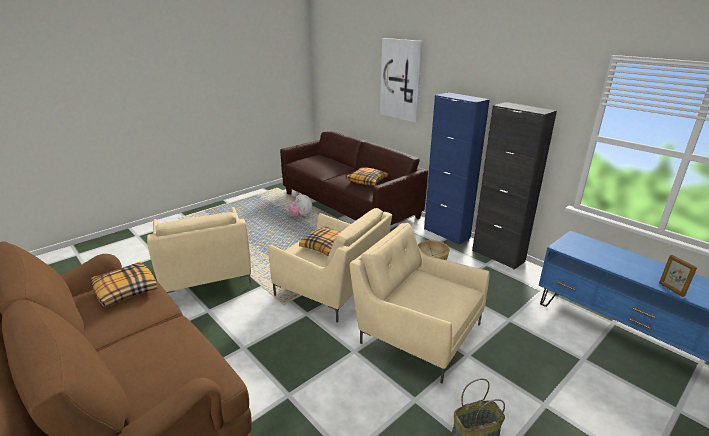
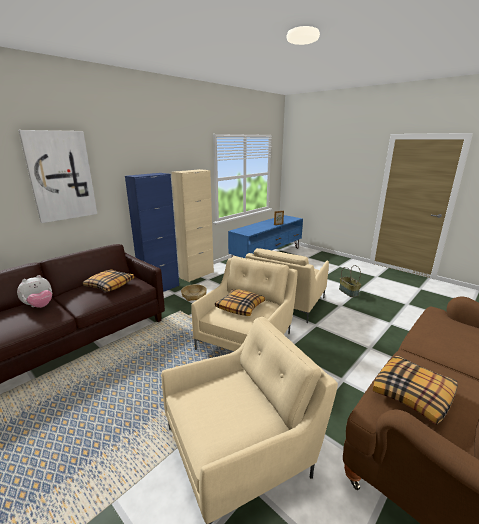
camera: 95 degrees left, 5 degrees down
(301, 216) = (76, 380): plush toy -> plush toy (39, 306)
(498, 256) = (197, 275): black cabinet -> beige cabinet

